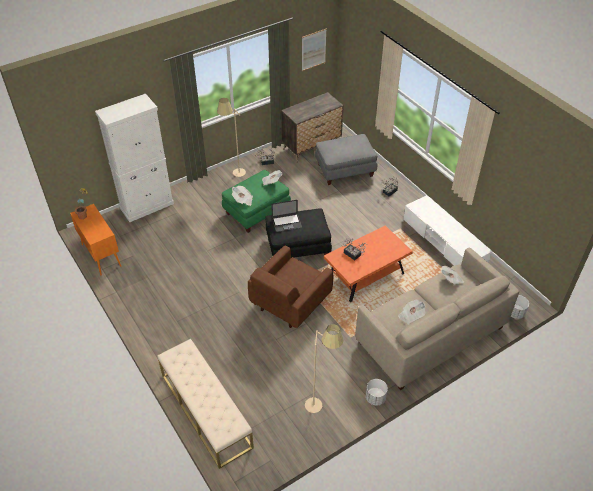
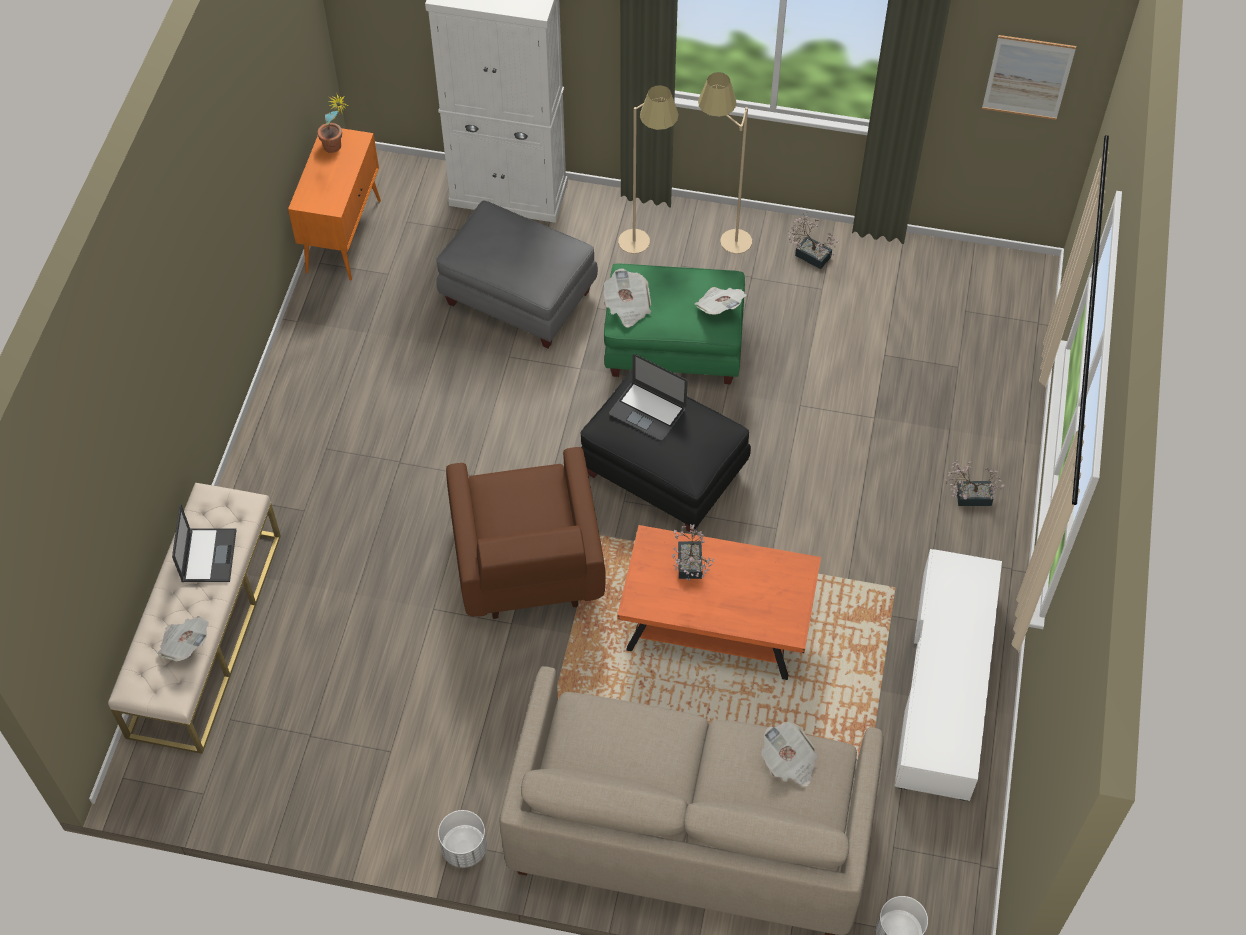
camera: 45 degrees right, 10 degrees up
(193, 372) = (208, 555): none -> laptop
(289, 303) = (527, 565): brown armchair -> brown armchair turned 90 degrees counterclockwise
(312, 146) = (938, 284): dresser -> none
(321, 403) = (374, 778): beige floor lamp -> beige floor lamp (646, 247)
(345, 170) = (941, 384): grey ottoman -> grey ottoman (519, 297)
(411, 316) = (630, 762): newspaper -> newspaper (185, 645)

